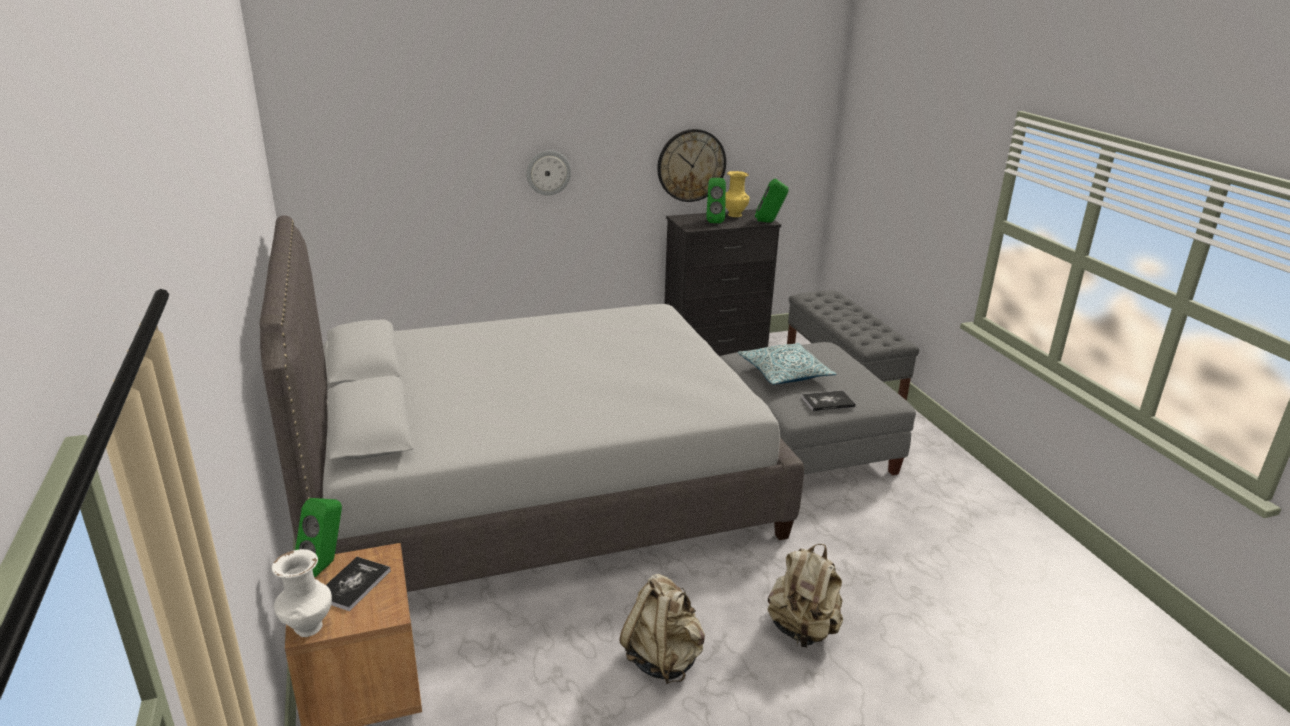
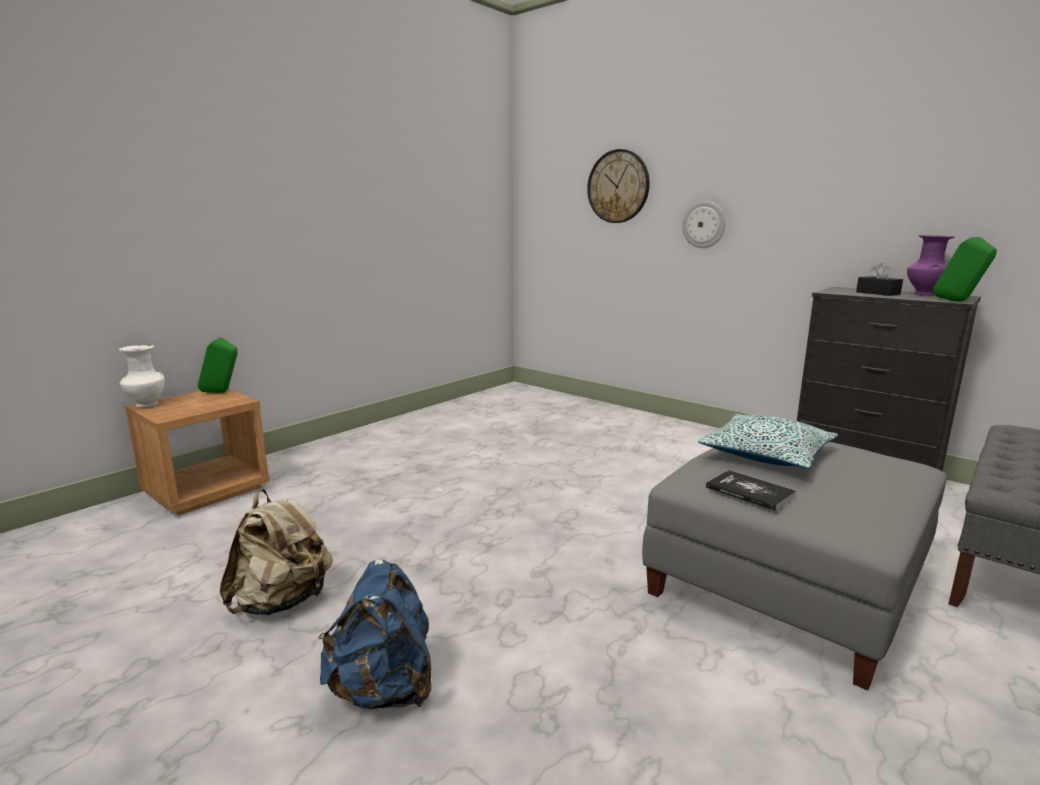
camera: 60 degrees right, 10 degrees down
(353, 584) = (200, 402): book -> none
(535, 488) = (489, 471): grey bed -> none
(691, 165) = (877, 226): wall clock -> wall clock (618, 186)
(714, 221) = (877, 293): green speaker -> black tissue box
(734, 215) = (924, 294): yellow vase -> purple vase
(803, 630) = (384, 689): beige backpack -> blue backpack

